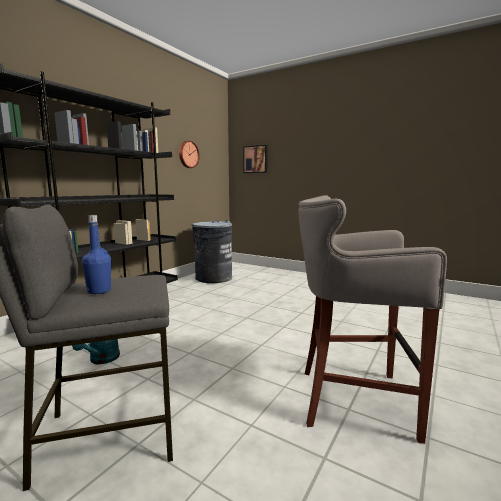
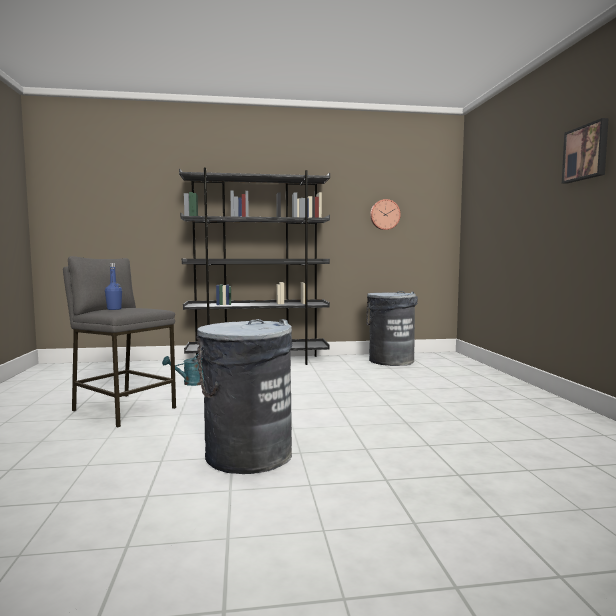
camera: 50 degrees right, 5 degrees down
(256, 159) = (481, 213): picture -> picture (586, 152)
(351, 399) = (247, 455): grey stool -> grey trash can

